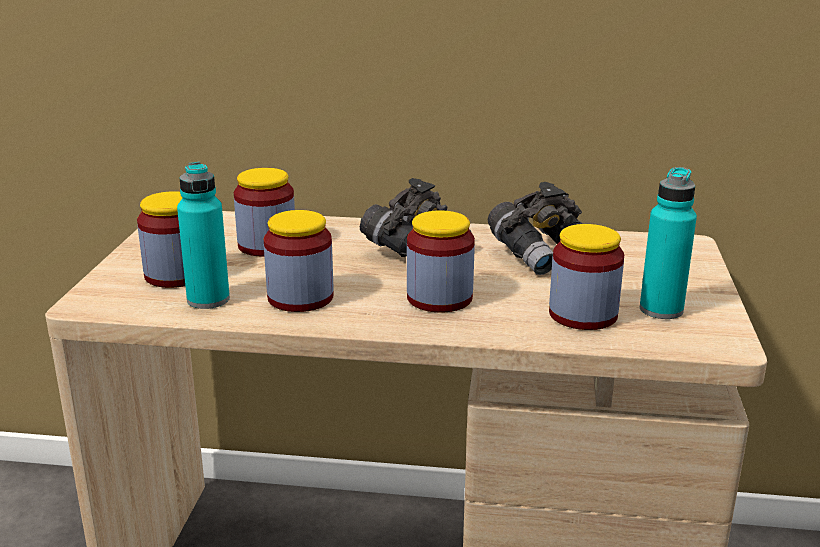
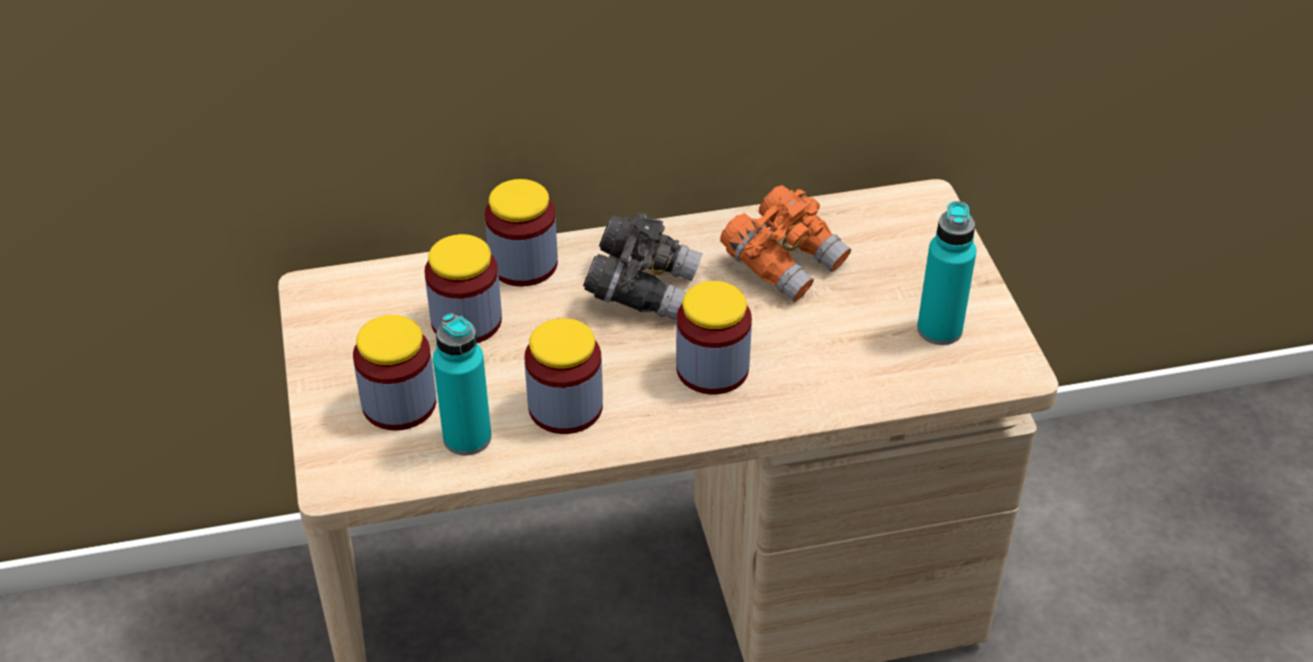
camera: 20 degrees left, 20 degrees up
(542, 255) = (784, 263): grey binoculars -> orange binoculars
(583, 315) = (867, 358): jar -> jar (523, 264)

